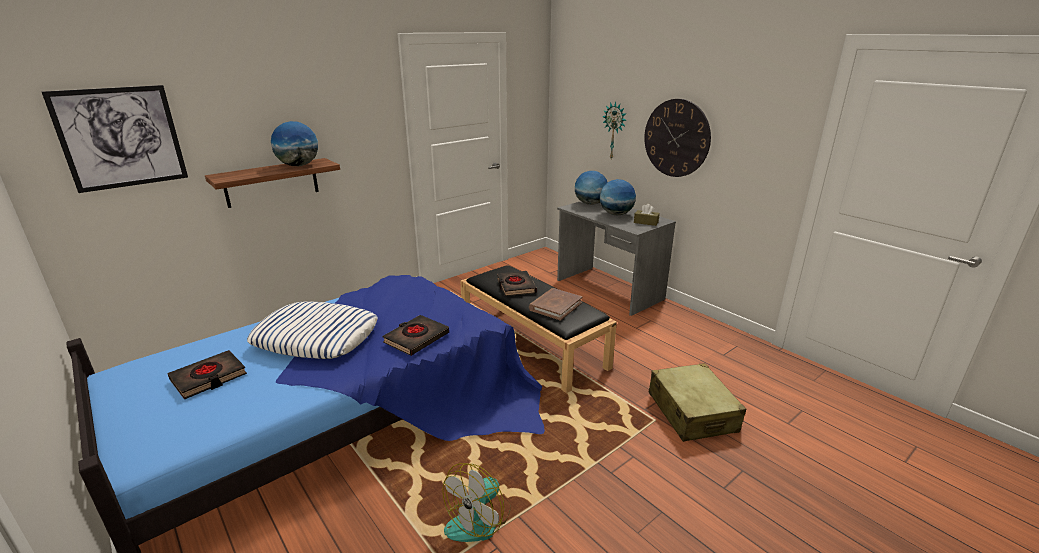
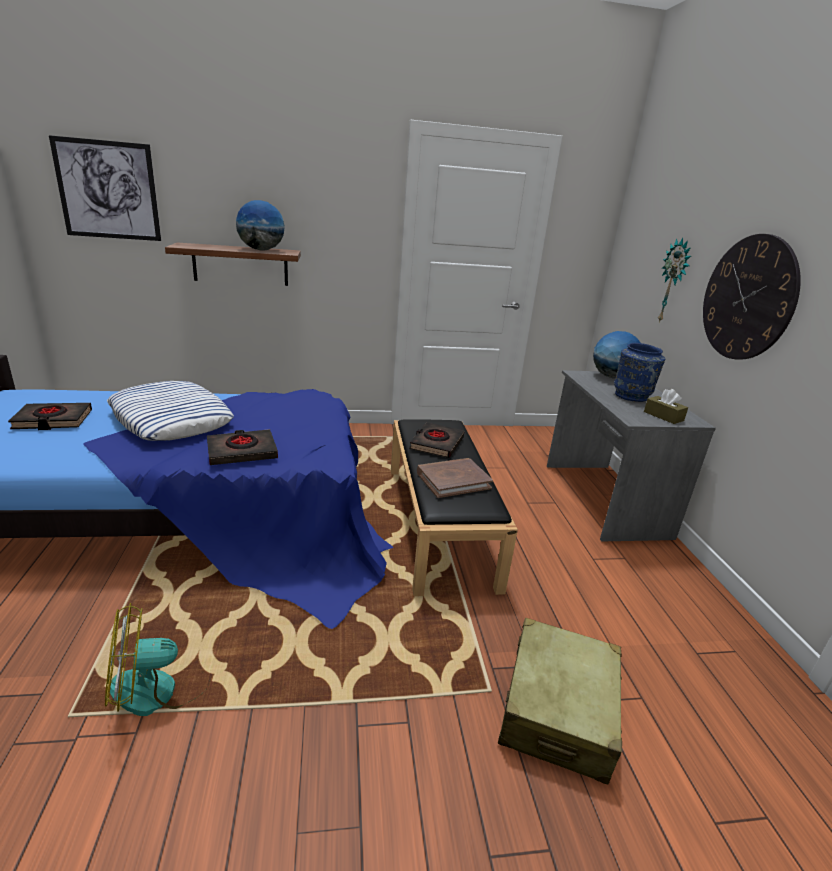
camera: 30 degrees right, 0 degrees up
(616, 214) = (631, 396): globe -> blue vase

